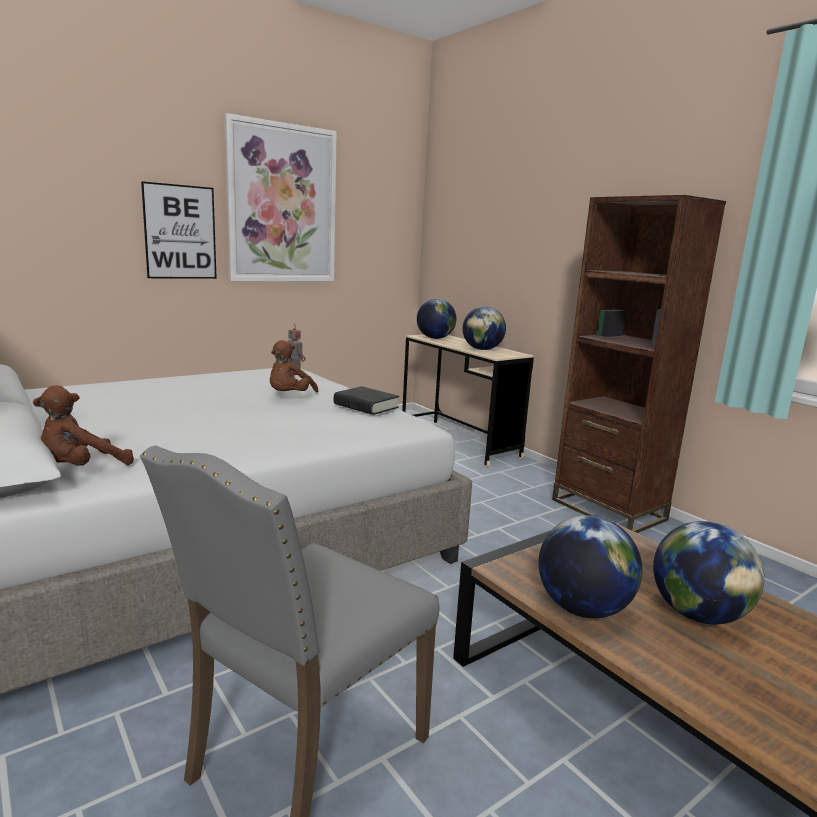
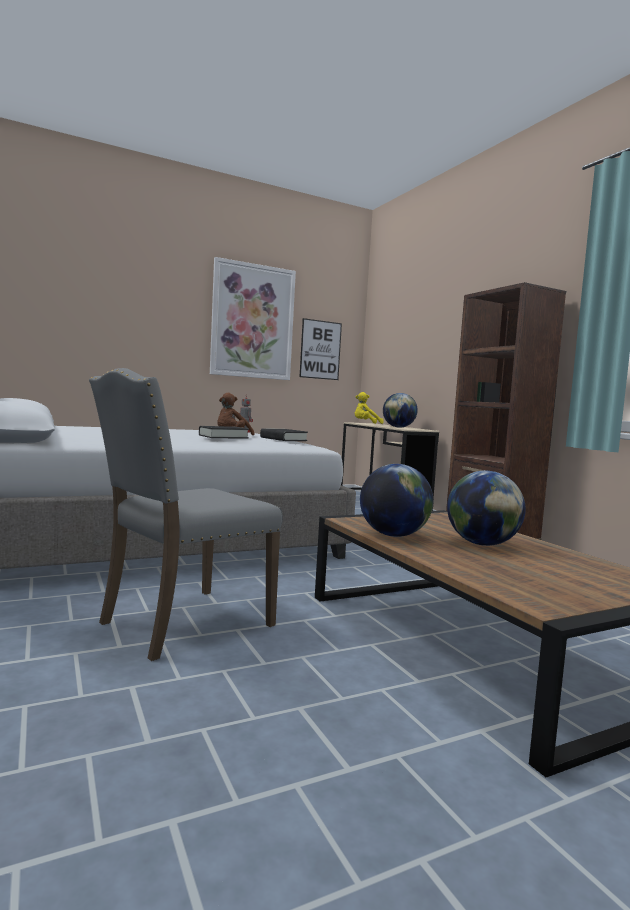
camera: 10 degrees right, 10 degrees down
(81, 469) = (71, 440): brown plush toy -> none
(180, 232) = (176, 337): picture -> picture (320, 350)
(289, 414) = (223, 437): none -> black book
(435, 338) = (366, 423): globe -> yellow plush toy

